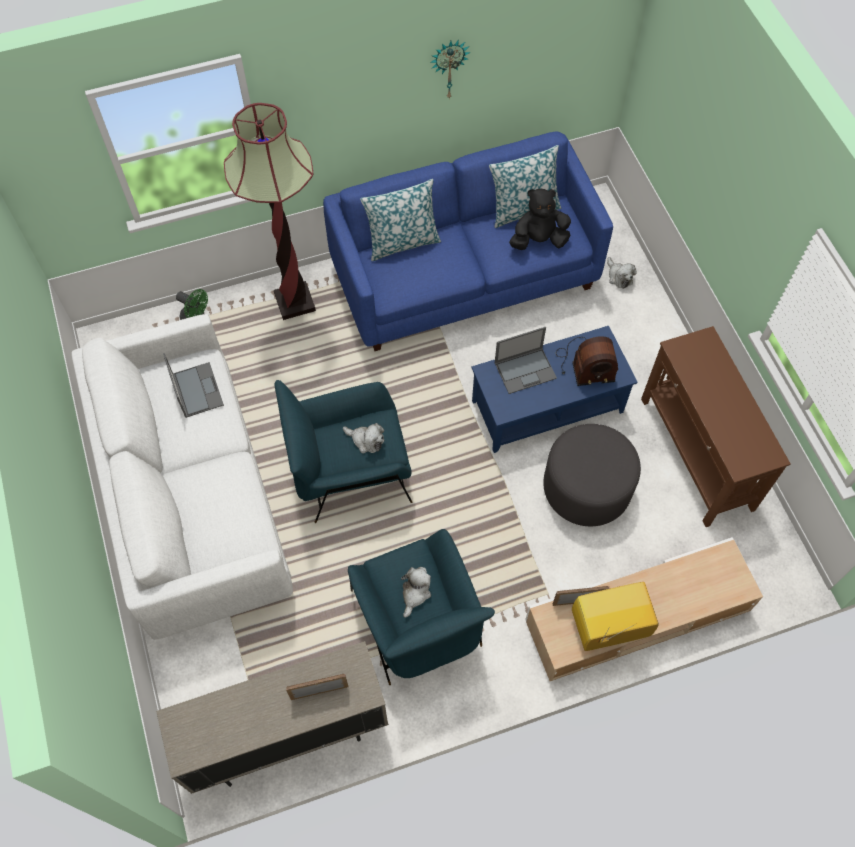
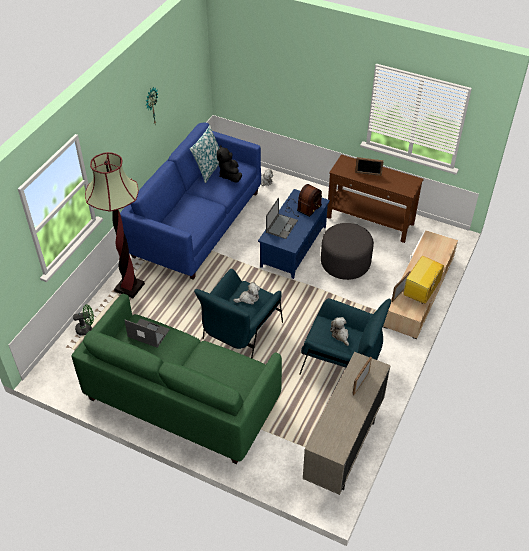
camera: 45 degrees left, 15 degrees down
(194, 498) = (182, 399): white sofa -> green sofa
(402, 242) = (171, 213): pillow -> none
(538, 240) = (230, 175): black plush toy -> black plush toy turned 45 degrees counterclockwise
(714, 389) = (368, 174): none -> picture frame

